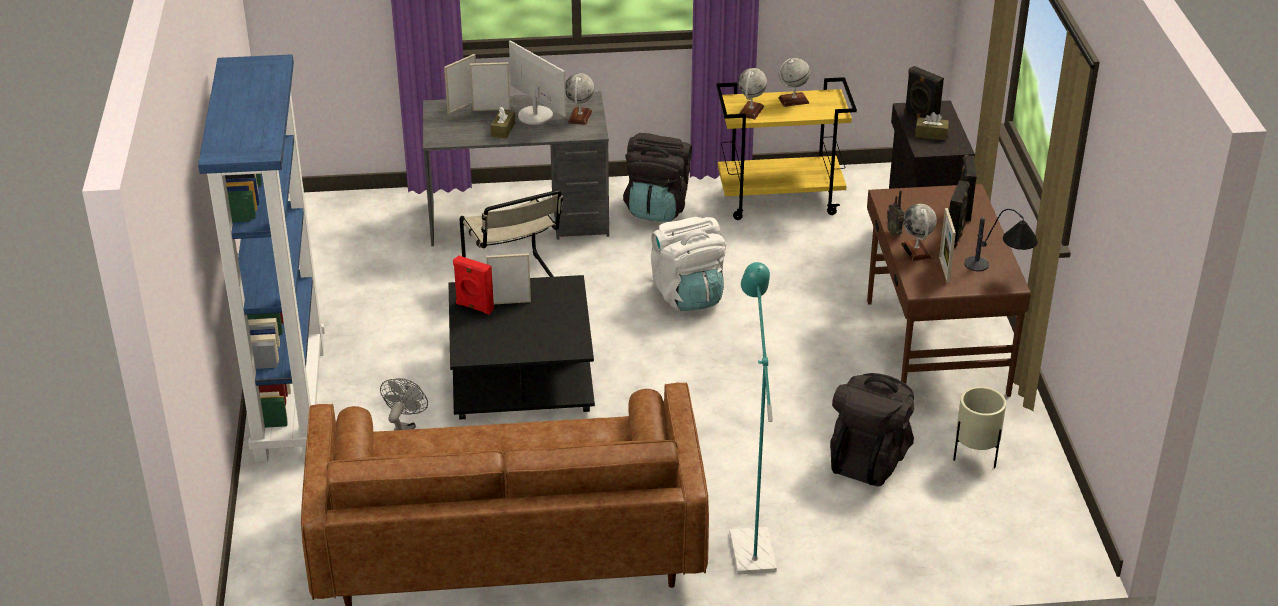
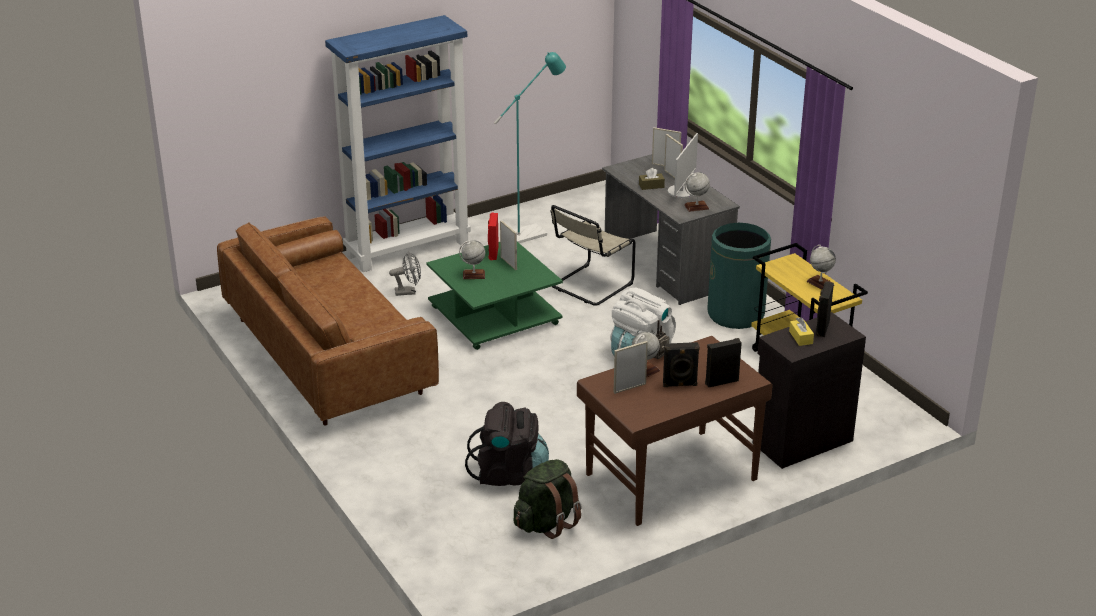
camera: 65 degrees right, 5 degrees down
(520, 376) = (493, 315): black coffee table -> green coffee table
(657, 207) = (736, 314): black backpack -> green trash can
(750, 543) = (385, 444): turquoise floor lamp -> turquoise floor lamp (532, 233)
(751, 111) = (784, 270): globe -> globe (473, 275)
(931, 134) = (801, 337): brown tissue box -> yellow tissue box
(975, 457) = (547, 523): beige planter -> green backpack
(1000, 271) = (650, 413): table lamp -> none

